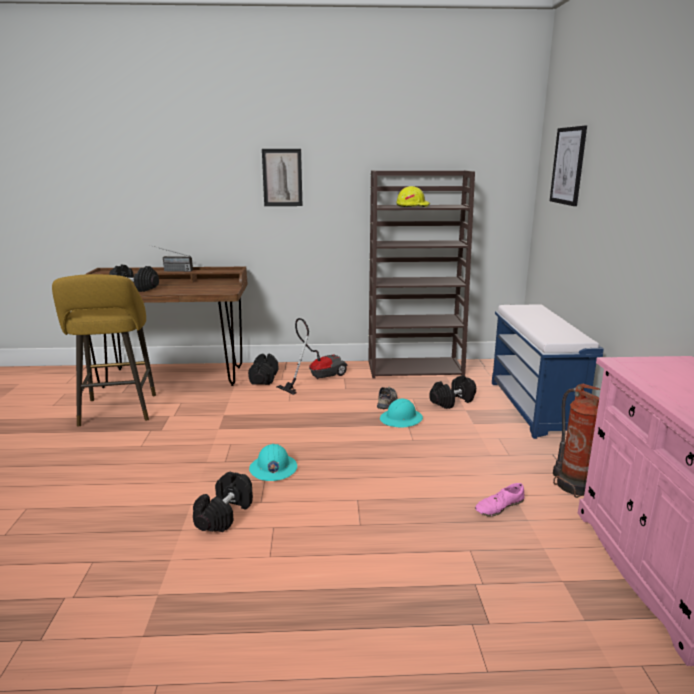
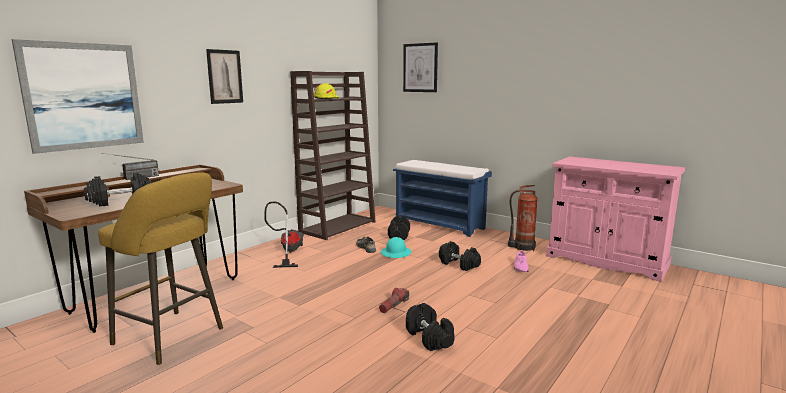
camera: 50 degrees left, 5 degrees down
(144, 195) = (84, 96): none -> picture
(264, 378) = (248, 266): black dumbbell -> black dumbbell (459, 264)
(273, 469) = (394, 305): turquoise hard hat -> flashlight

